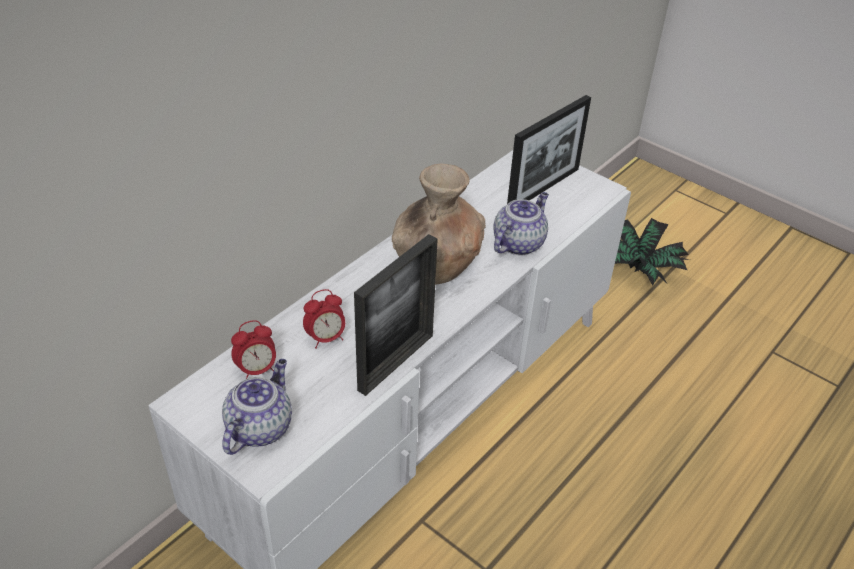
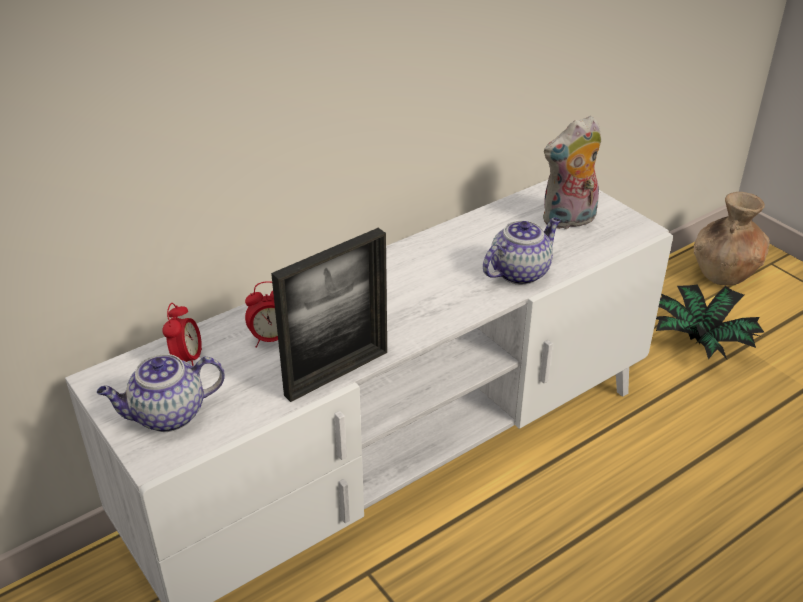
camera: 15 degrees right, 5 degrees down
(257, 370) = (187, 360): alarm clock -> alarm clock turned 75 degrees counterclockwise
(260, 427) = (167, 415): teapot -> teapot turned 150 degrees counterclockwise
(437, 264) = (420, 282): brown vase -> brown vase (724, 273)
(543, 188) = (569, 221): picture frame -> plush toy

